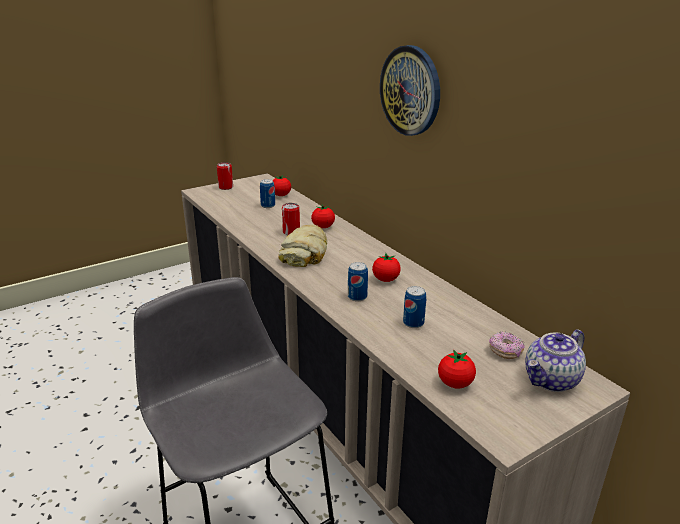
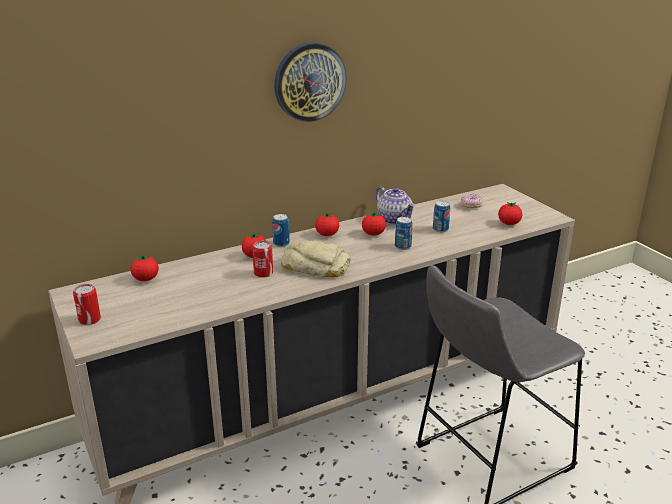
camera: 85 degrees left, 0 degrees up
(268, 206) = (178, 287): can -> can (281, 243)
(376, 255) = (327, 234): none -> tomato
(551, 380) = (498, 198): teapot -> teapot (395, 219)

